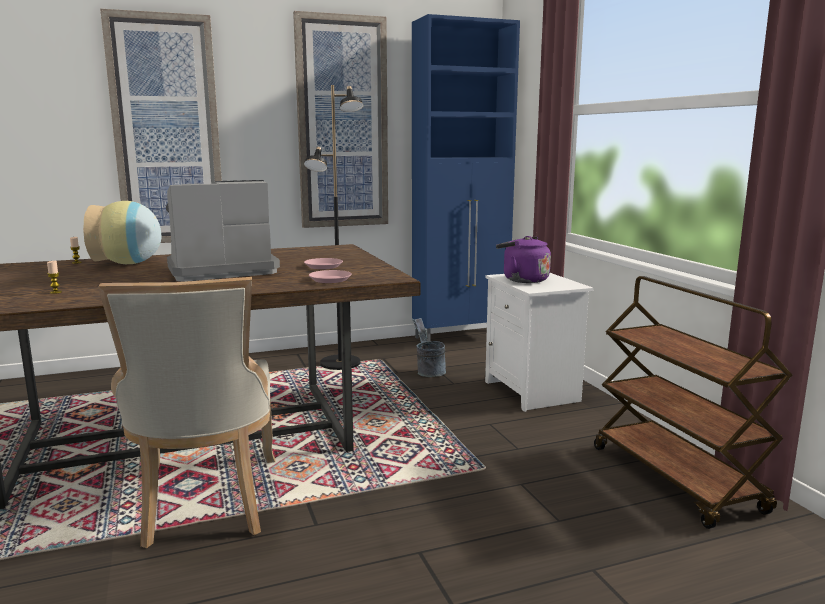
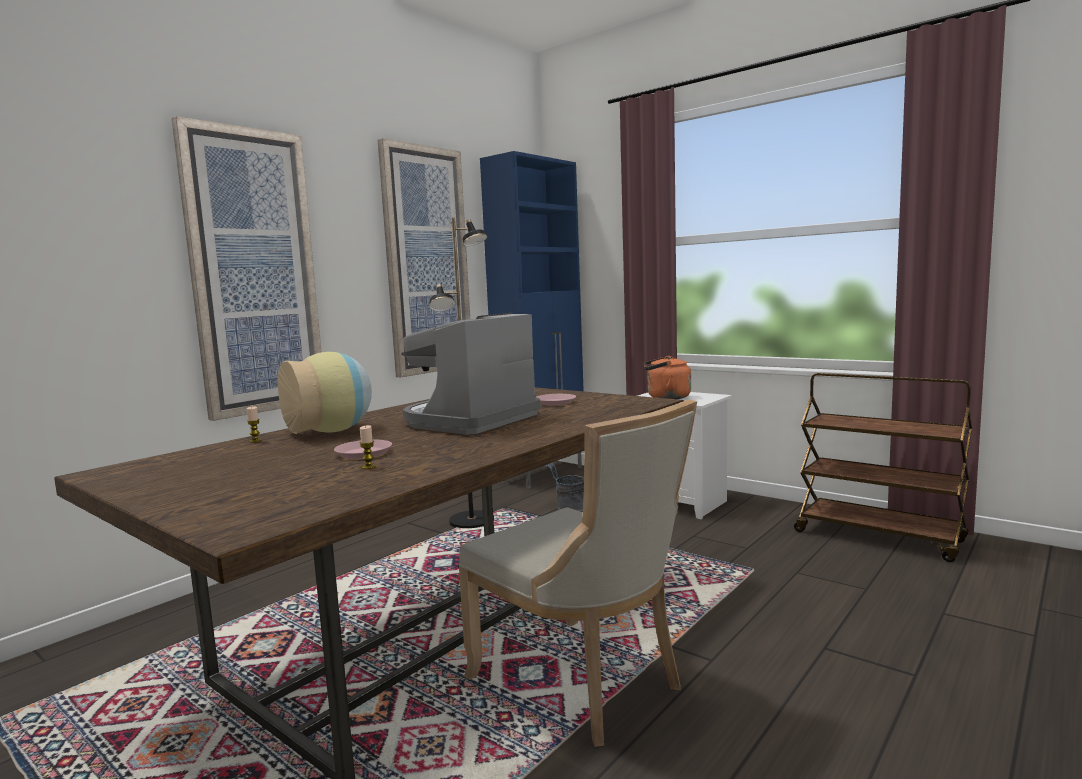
camera: 30 degrees left, 5 degrees down
(330, 279) = (608, 410): pink plate -> pink plate (363, 453)
(522, 280) = (665, 397): purple kettle -> orange kettle

